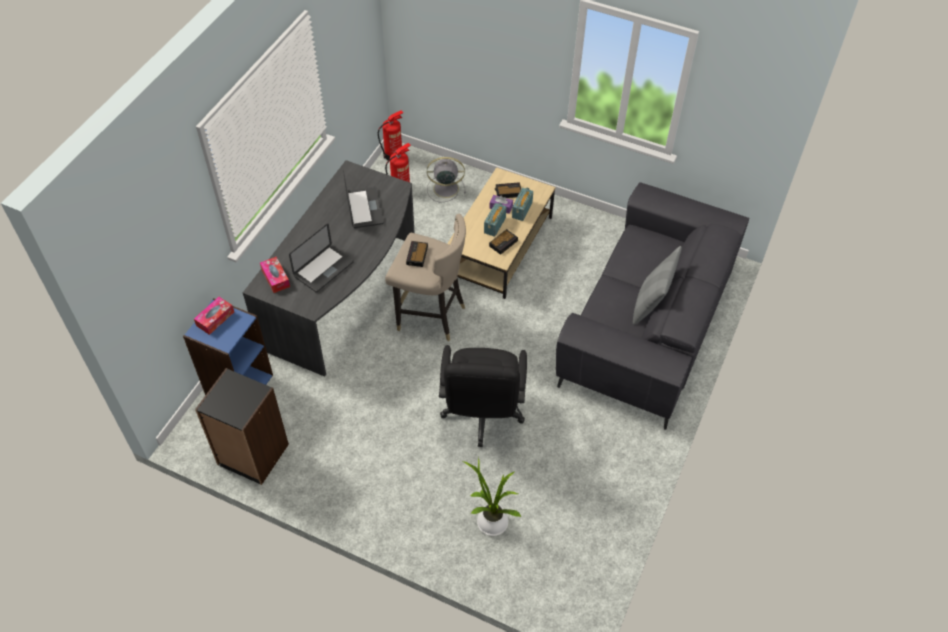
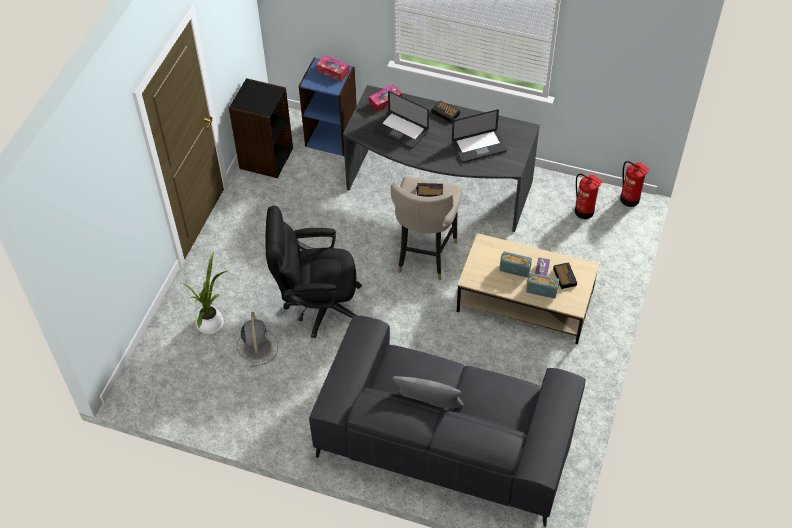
camera: 85 degrees right, 0 degrees up
(444, 188) = (594, 247): grey fan -> grey fan (257, 347)
(504, 243) = (492, 279): alarm clock -> alarm clock (446, 113)

